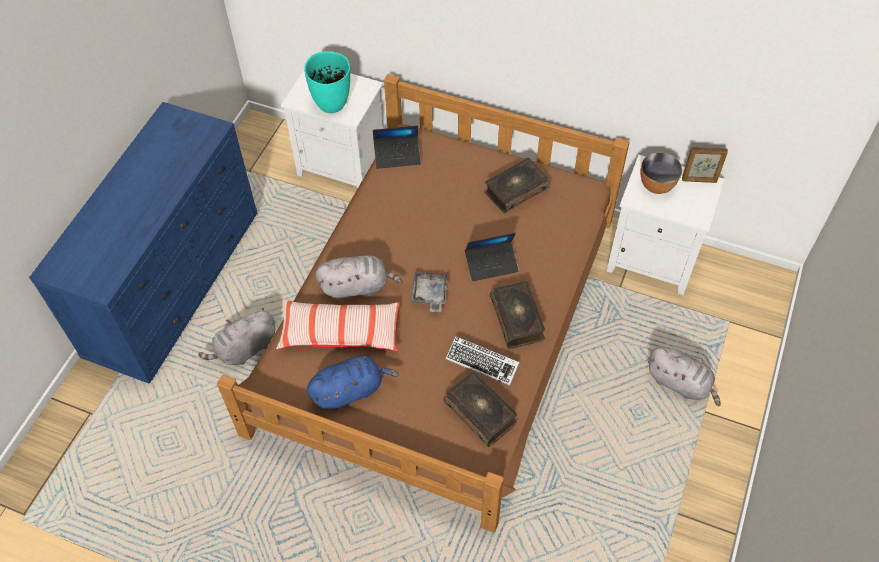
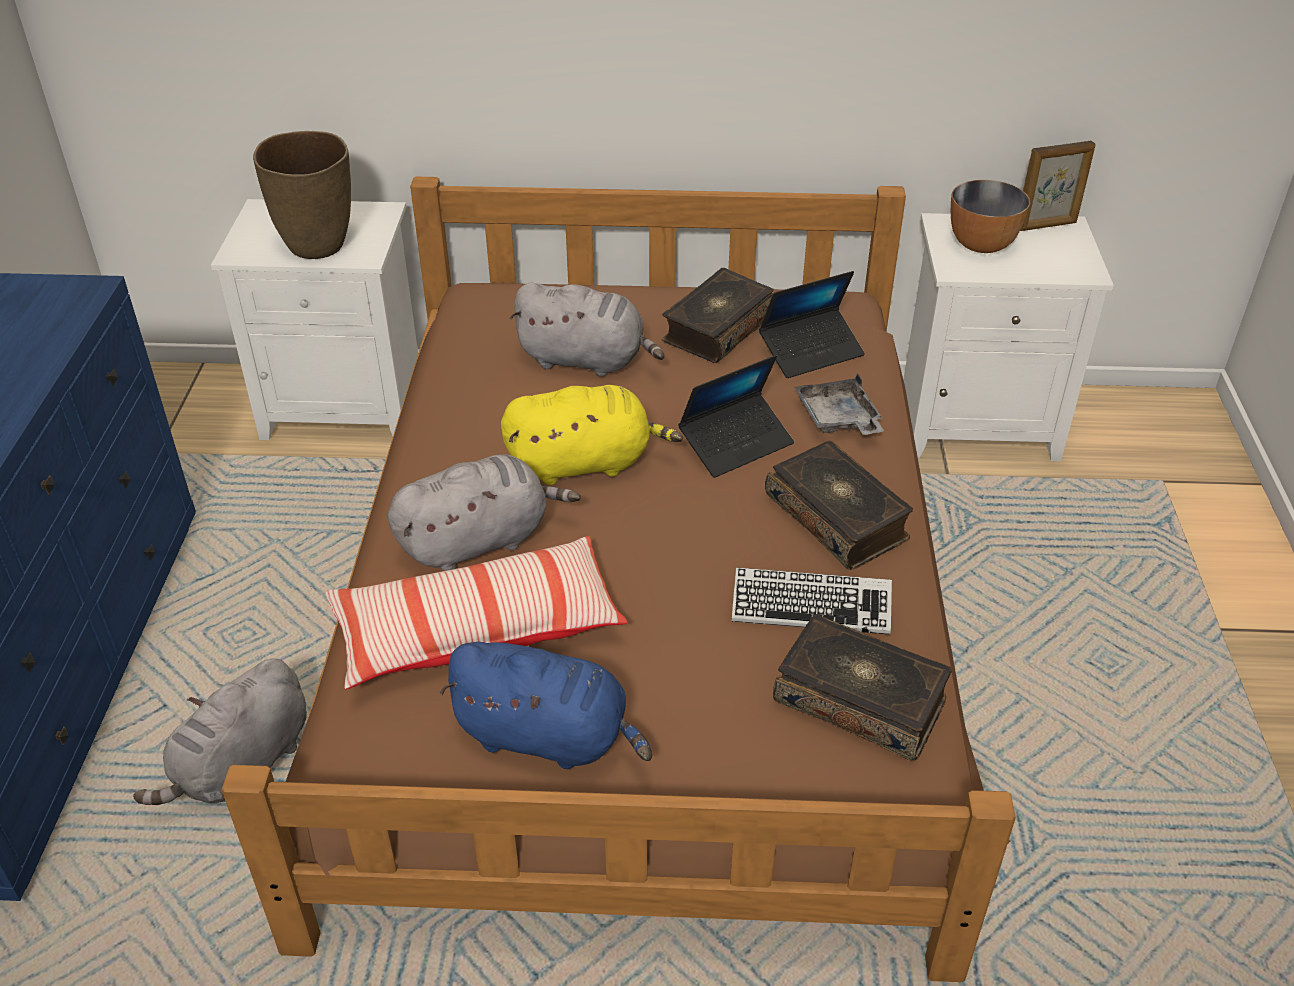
camera: 20 degrees left, 15 degrees down
(332, 104) = (318, 246): turquoise vase -> brown vase
(350, 390) = (548, 736): blue plush toy -> blue plush toy turned 60 degrees clockwise
(397, 156) = (469, 324): laptop -> laptop (811, 351)
(418, 256) = (585, 463): none -> yellow plush toy
(429, 294) = (639, 519): grey tray -> grey tray (838, 419)
(680, 383) = (1147, 595): grey plush toy -> grey plush toy (586, 360)

